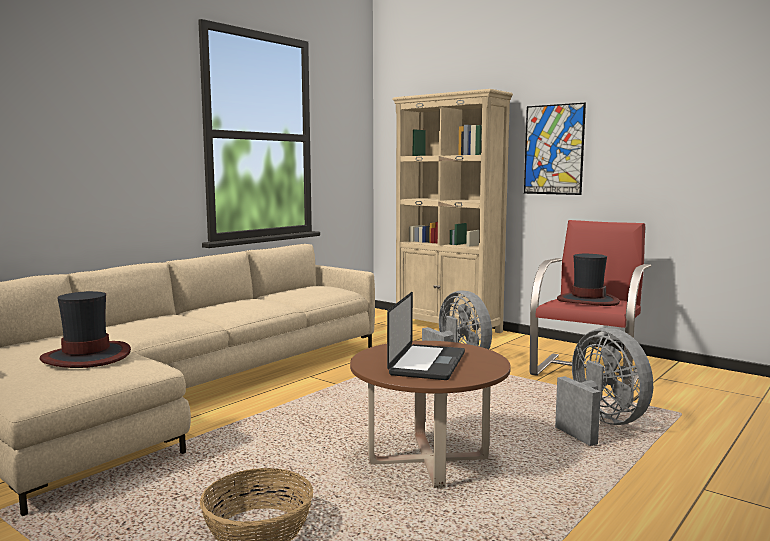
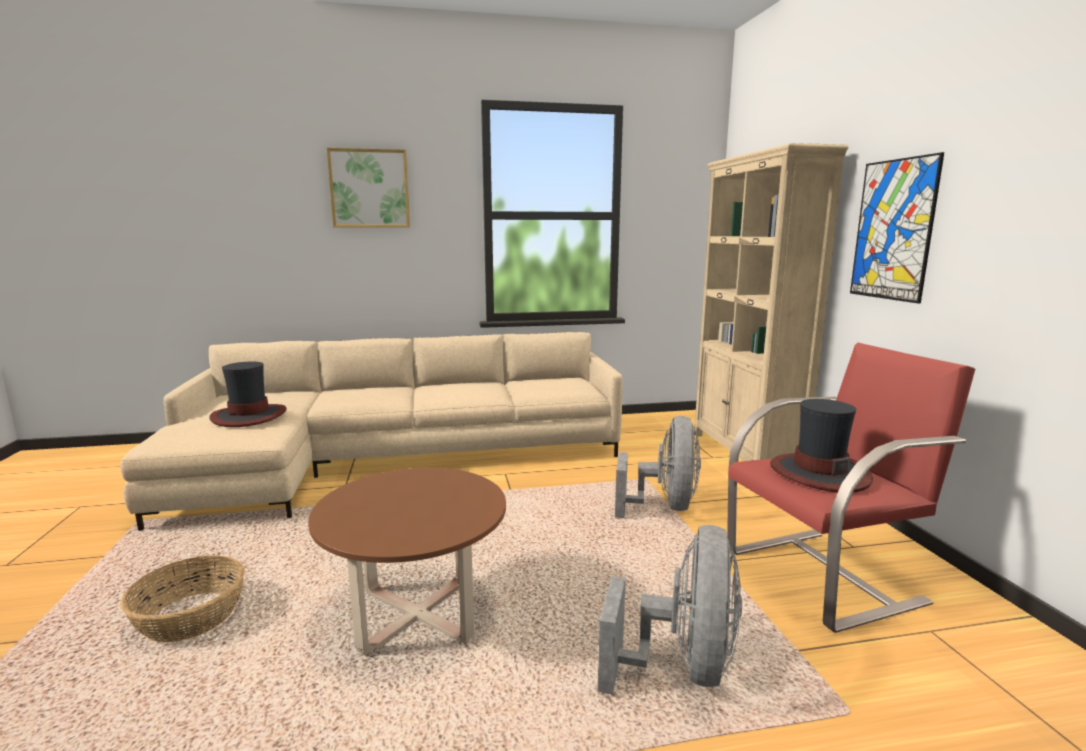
camera: 40 degrees right, 5 degrees up
(94, 98) = (369, 189): none -> picture
(427, 363) = (399, 507): laptop -> none

